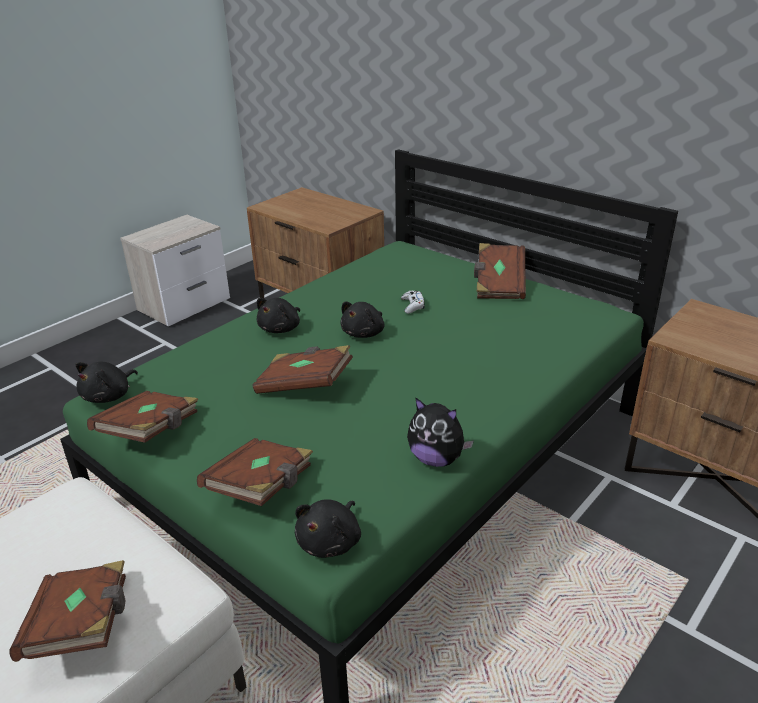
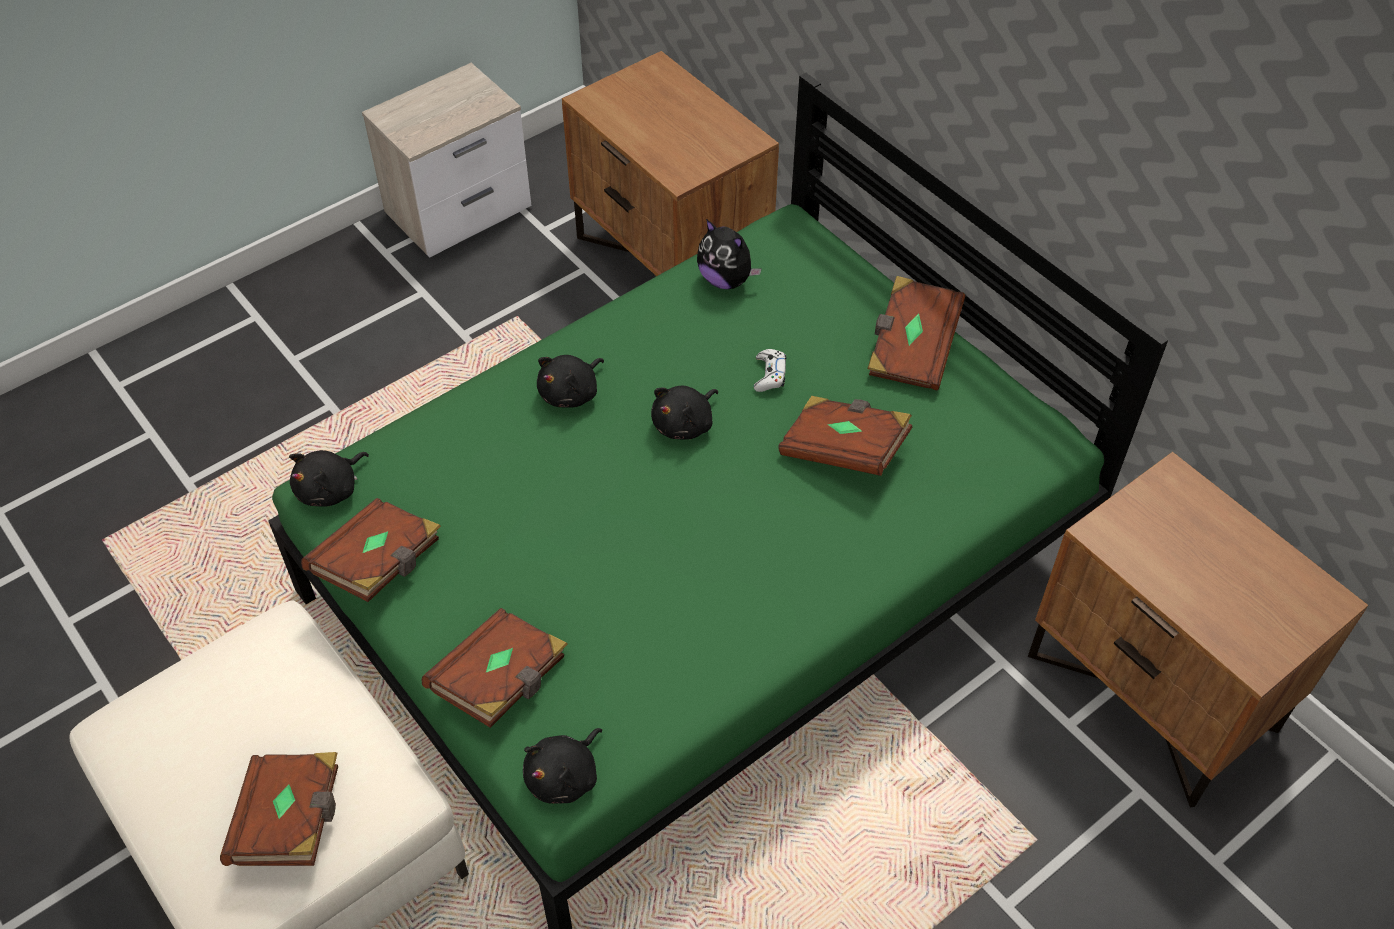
camera: 10 degrees right, 20 degrees up
(305, 385) = (583, 515): brown book -> brown book (844, 450)
(436, 459) = (719, 676): plush toy -> plush toy (726, 280)

